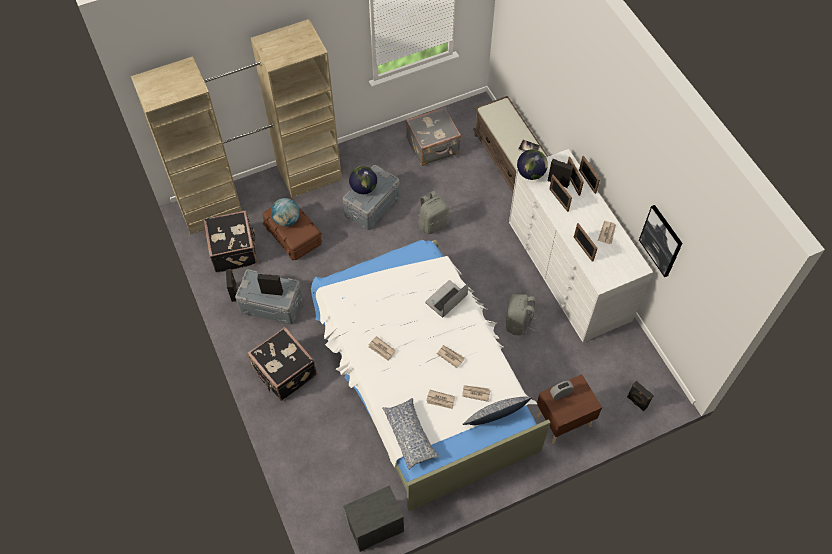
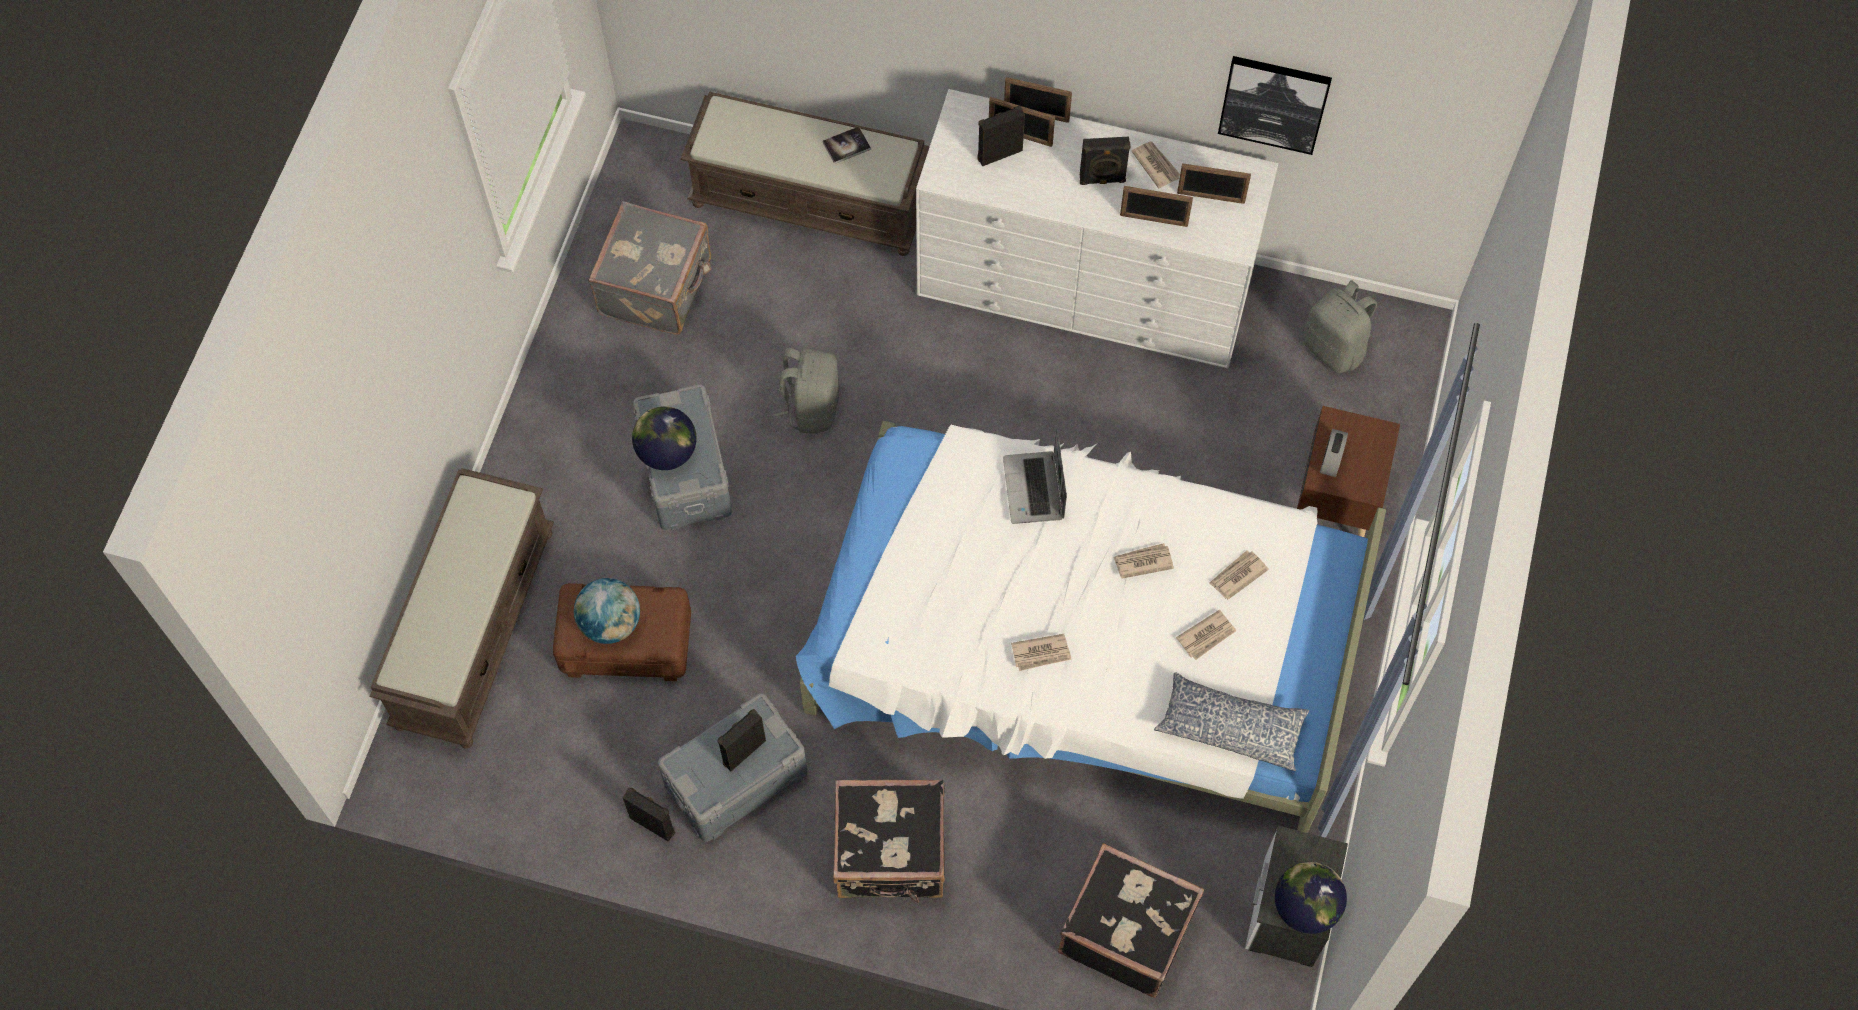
camera: 50 degrees left, 5 degrees up
(234, 250) = (562, 762): black suitcase -> black suitcase (1126, 929)
(261, 190) = (474, 626): beige wardrobe -> brown bench
(496, 416) = (1300, 578): pillow -> none
(518, 323) = (1114, 430): grey backpack -> grey backpack (1334, 348)
(531, 173) = (946, 177): globe -> globe (1305, 907)
(558, 200) = (1033, 180): picture frame -> picture frame (1210, 197)
(636, 402) = (1390, 380): black speaker -> black speaker (1102, 180)

